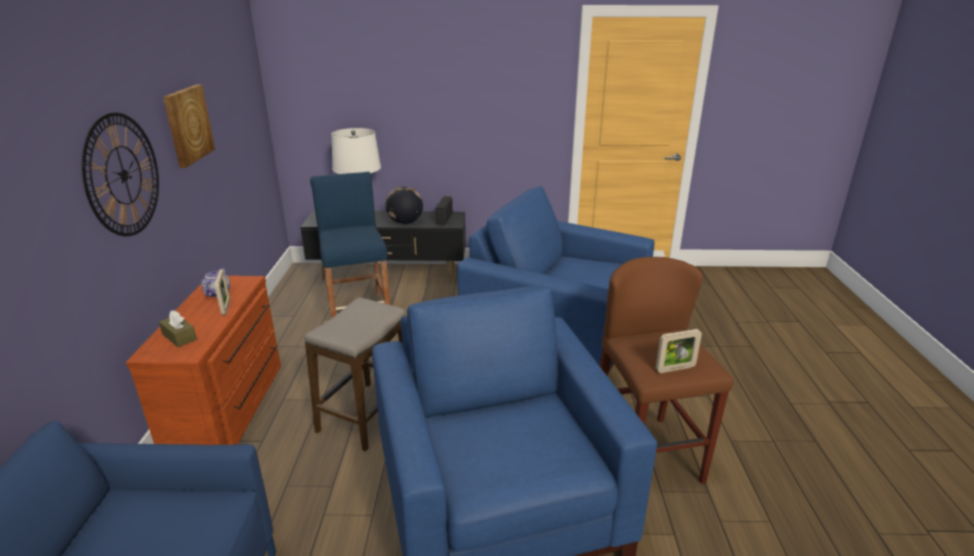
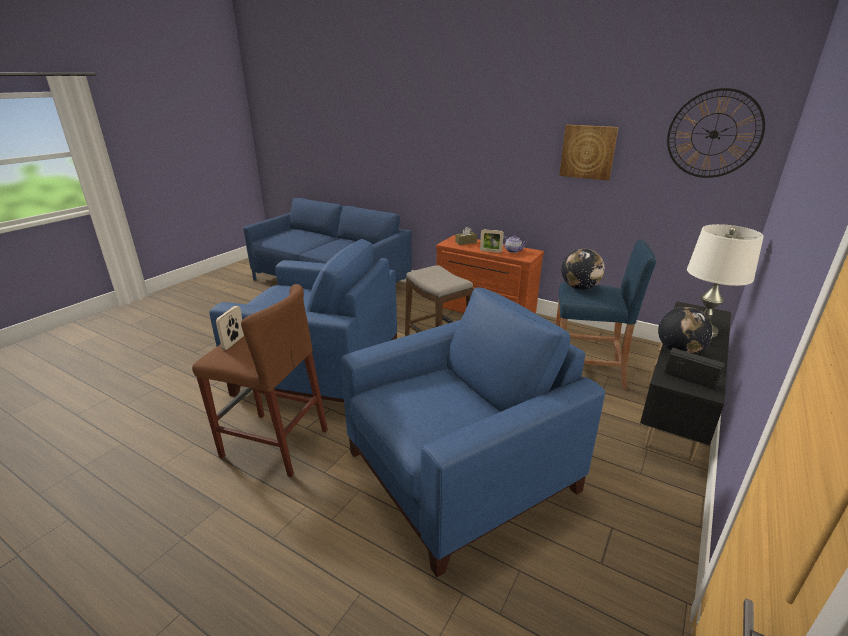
camera: 120 degrees right, 0 degrees up
(123, 175) = (504, 155): wall clock -> wall clock (713, 134)
(345, 239) = (579, 288): none -> globe

